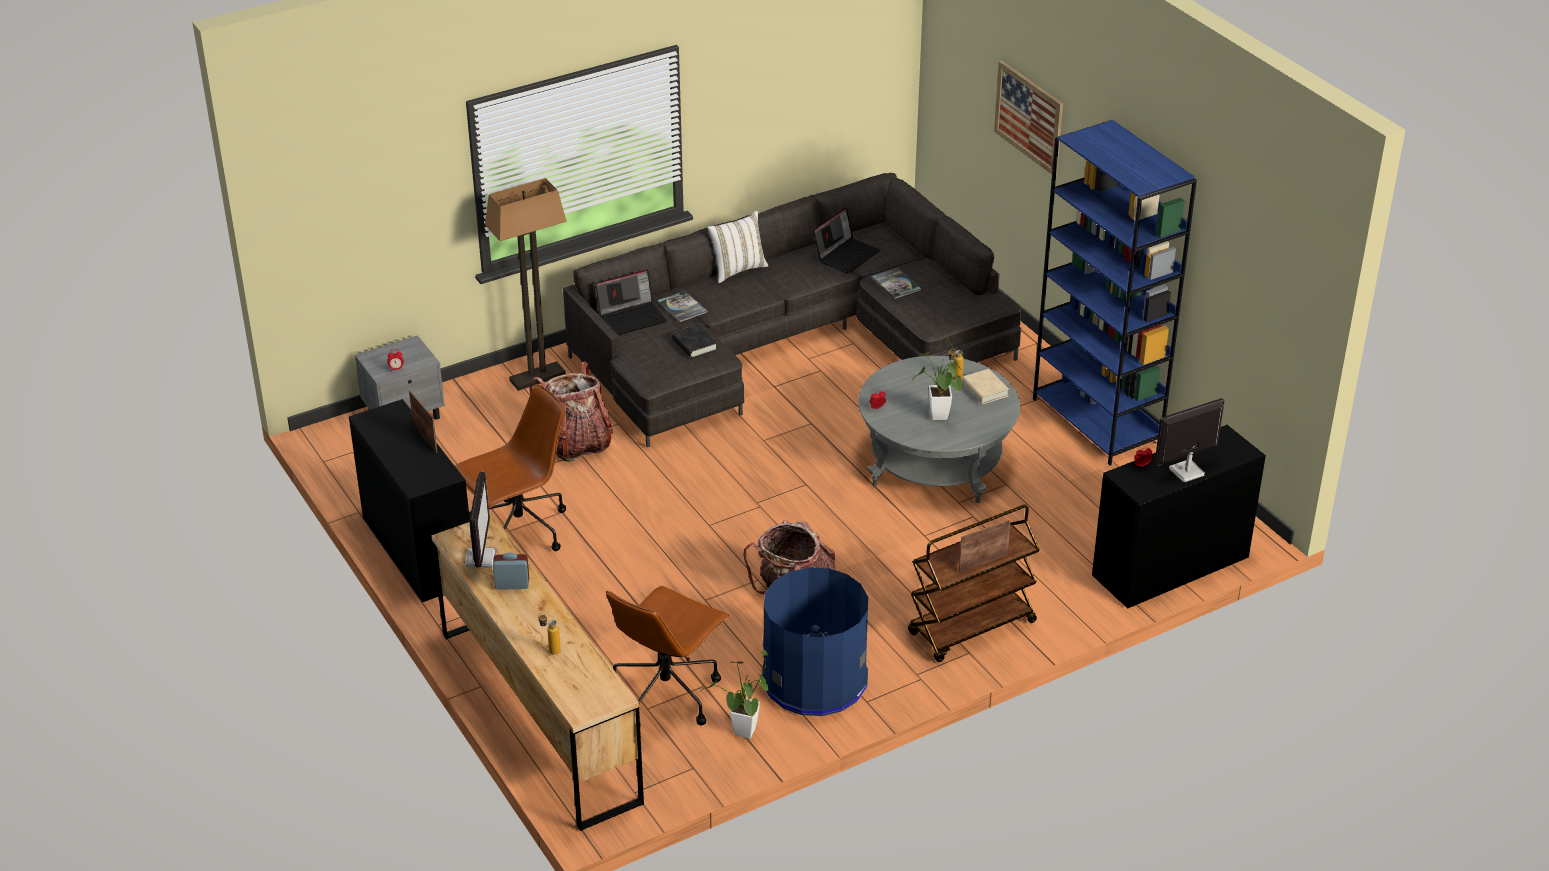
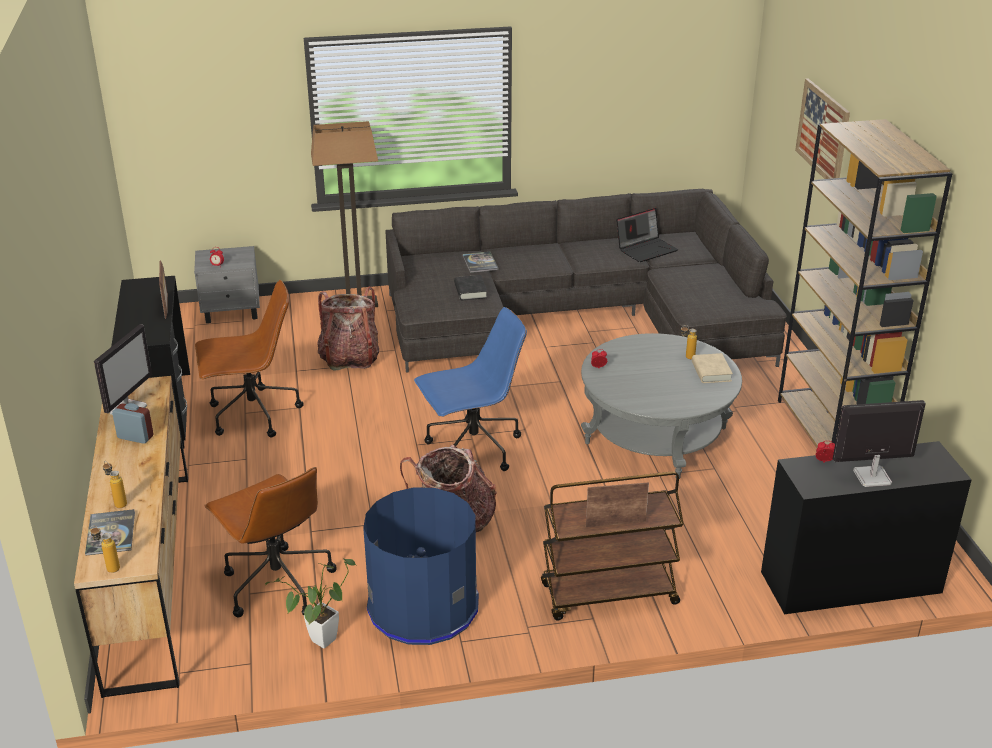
camera: 20 degrees right, 5 degrees down
(592, 708) = (108, 568): none -> bottle
(632, 317) = (433, 263): laptop -> none
(666, 693) = (276, 584): brown office chair -> brown office chair turned 90 degrees counterclockwise
(737, 269) = (545, 244): white pillow -> none
(767, 517) = (472, 449): none -> blue office chair
(895, 284) = (677, 277): book -> book (110, 533)
(939, 418) = (652, 387): potted plant -> none
(1097, 422) = (833, 432): blue bookcase -> brown bookcase

